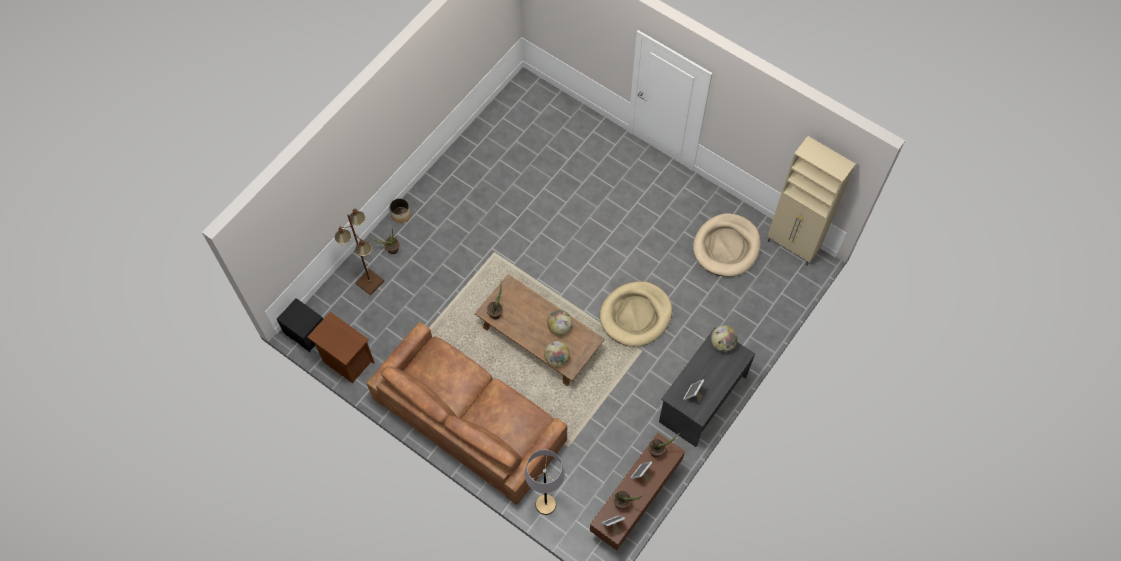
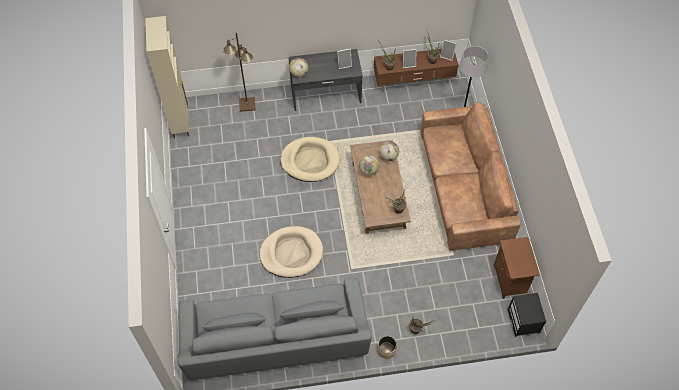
camera: 135 degrees left, 5 degrees down
(370, 282) = (451, 319): brown floor lamp -> brown floor lamp (247, 104)
(495, 150) = (275, 340): none -> grey sofa
(726, 247) = (214, 152): beige dog bed -> beige dog bed (291, 253)

